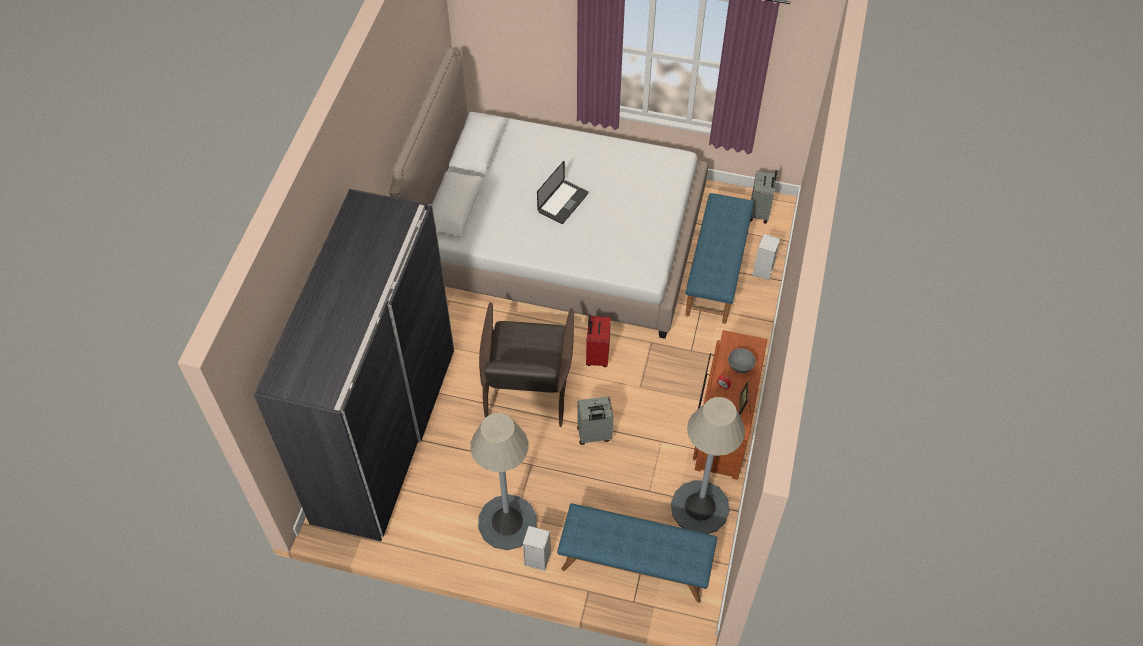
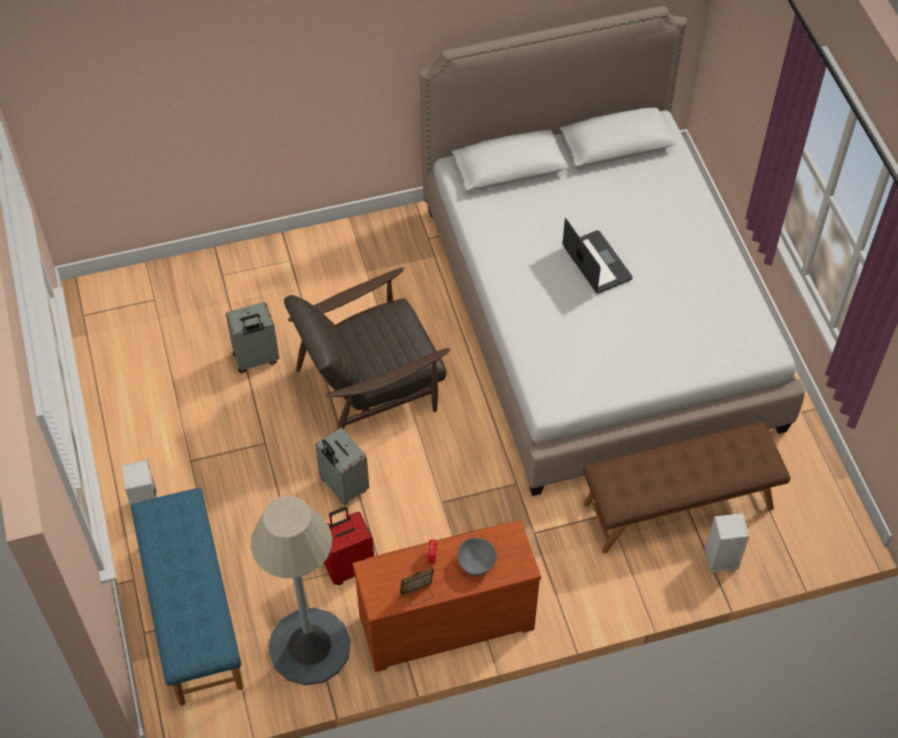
camera: 60 degrees right, 0 degrees up
(384, 434) = (222, 288): grey wardrobe -> none
(507, 522) = (177, 457): grey floor lamp -> none
(563, 202) = (596, 263): laptop -> laptop turned 120 degrees counterclockwise
(596, 355) = (457, 435): red suitcase -> red suitcase (349, 566)
(715, 271) = (678, 504): blue bench -> brown bench
(760, 212) = (817, 512): grey suitcase -> grey suitcase (256, 359)

